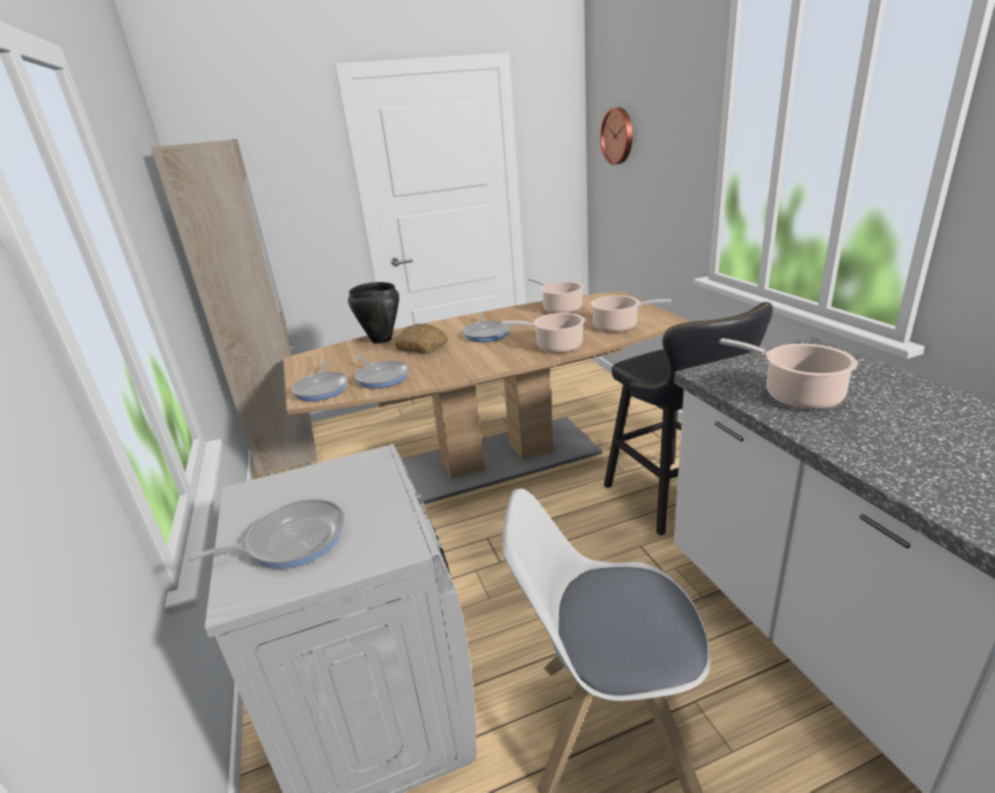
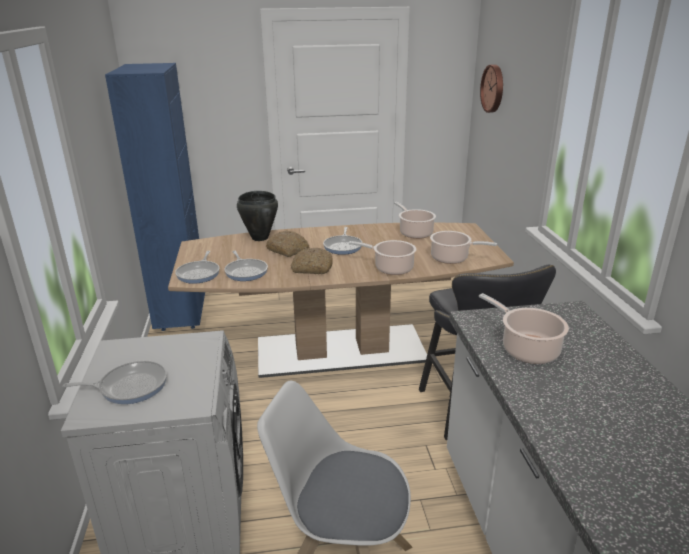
camera: 10 degrees right, 0 degrees up
(289, 451) = (182, 312): beige cabinet -> blue cabinet
(462, 361) = (312, 268): none -> bread

